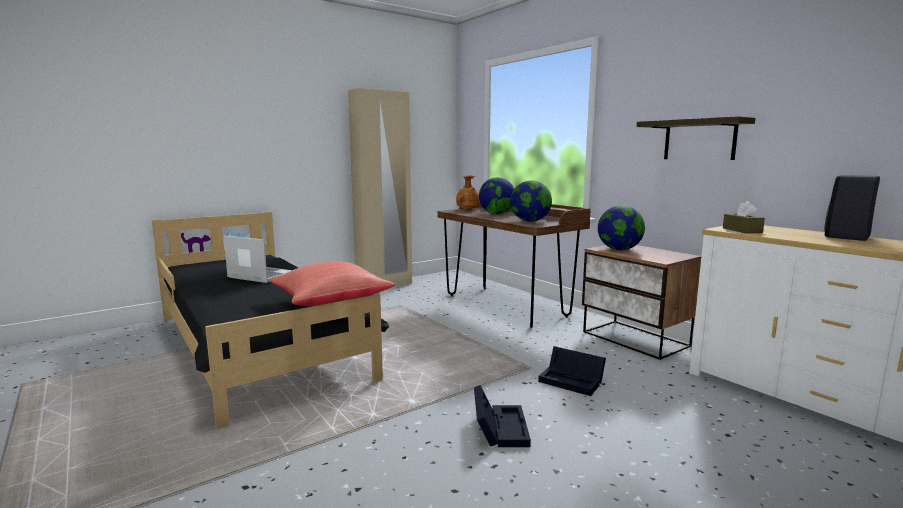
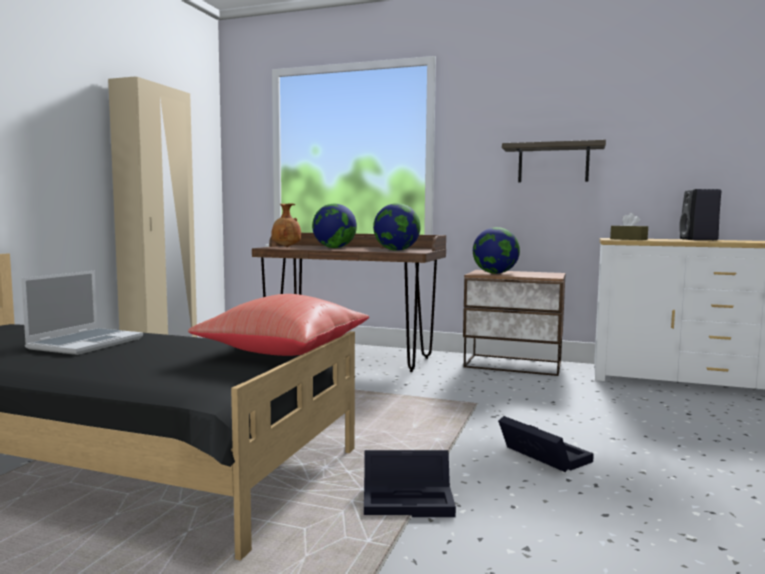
camera: 35 degrees left, 5 degrees down
(260, 276) = (86, 343): laptop -> laptop turned 120 degrees clockwise
(573, 381) = (528, 405): black storage box -> black storage box (410, 499)

